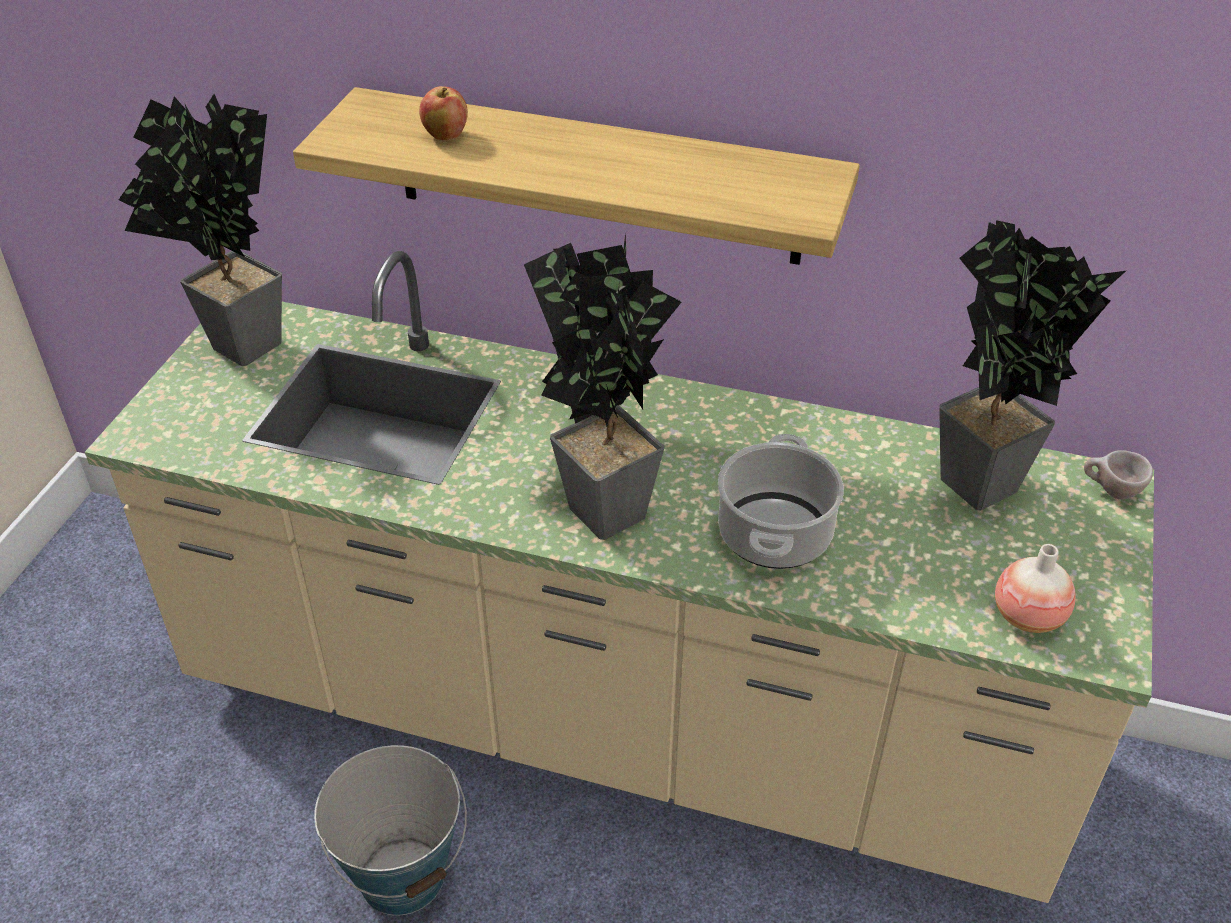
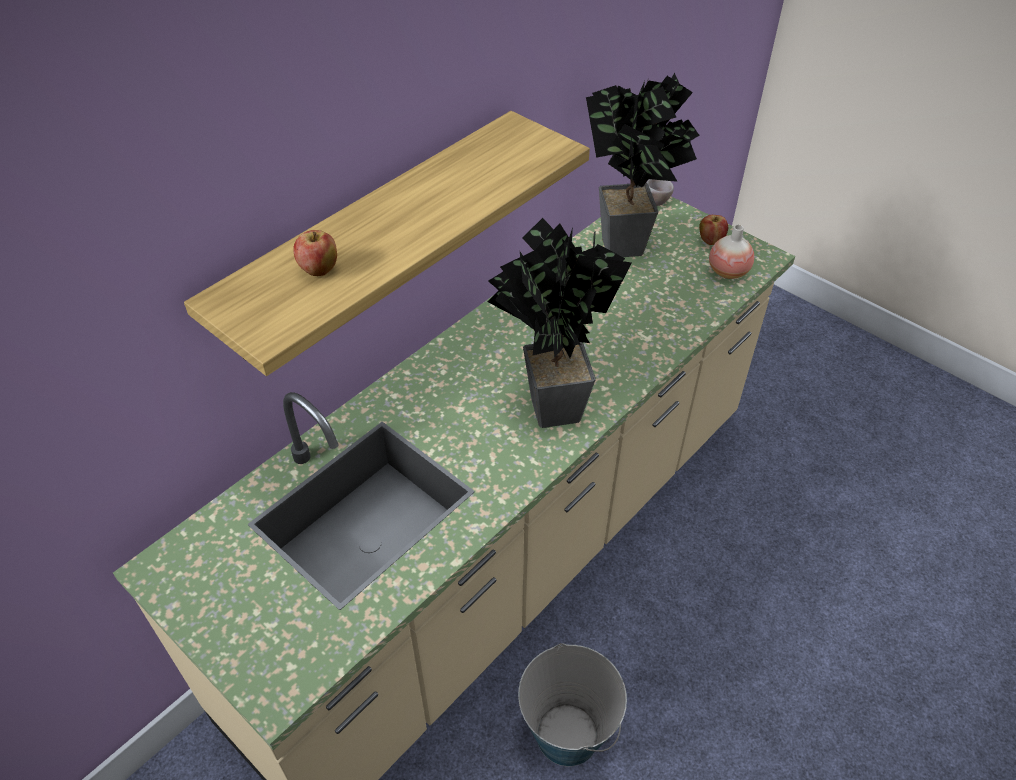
camera: 65 degrees left, 5 degrees up
(235, 348) = (206, 586): potted plant -> none
(774, 533) = (616, 341): cooking pot -> none
(1086, 578) = (711, 241): none -> apple

